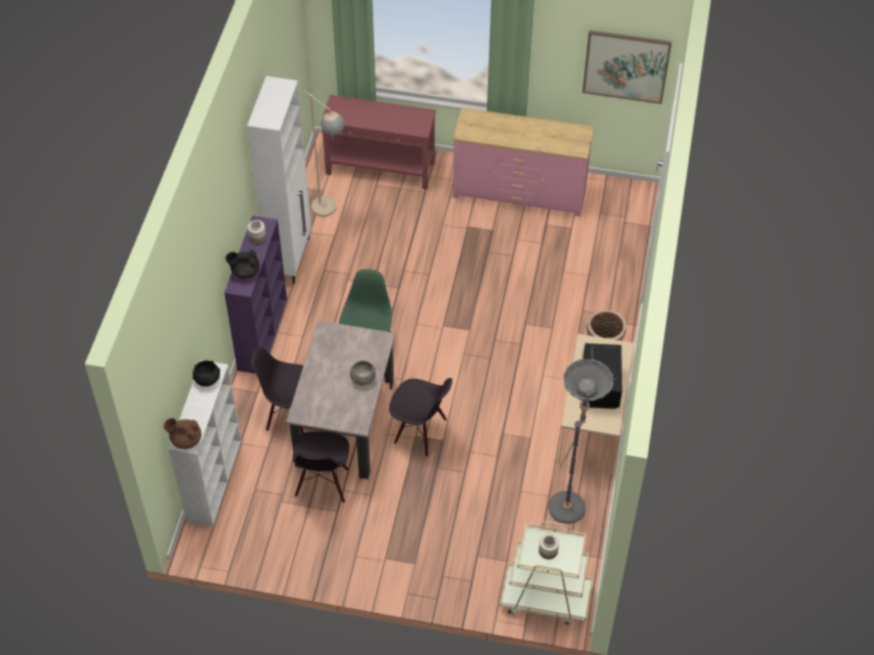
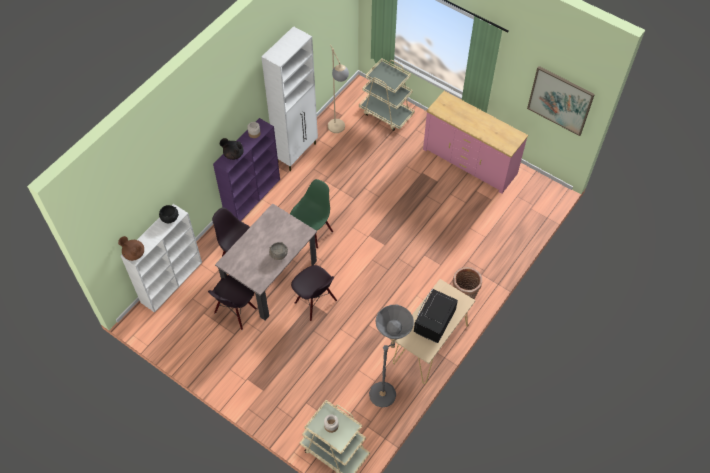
camera: 25 degrees right, 5 degrees up
(380, 169) = (386, 113): red console table -> beige cart

